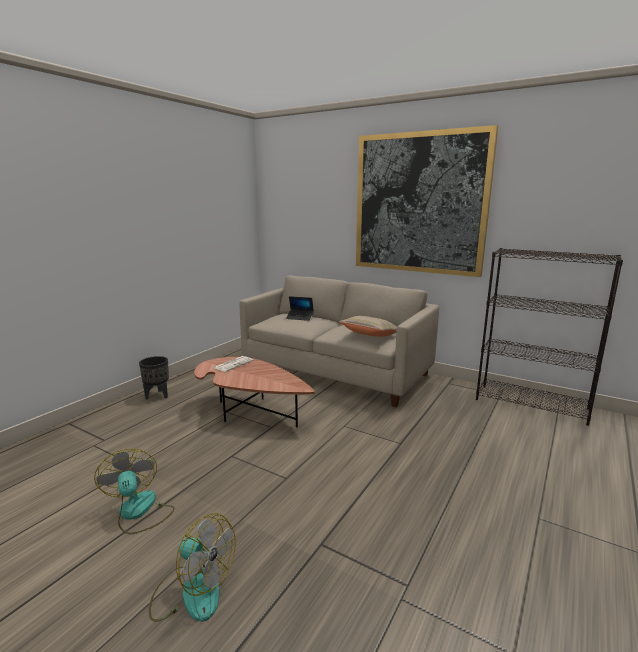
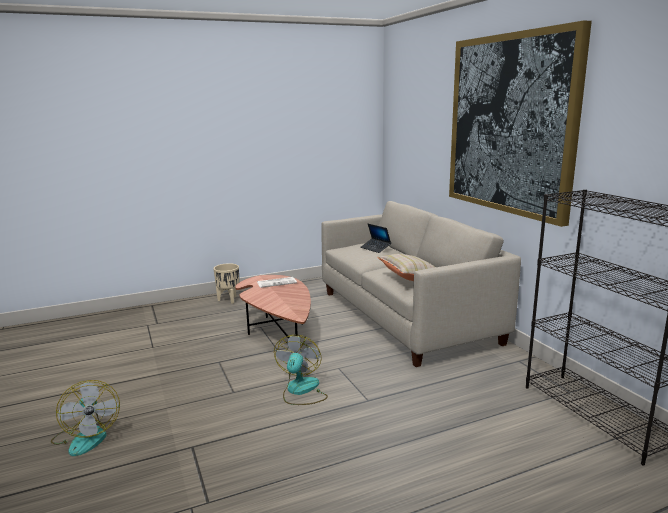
camera: 35 degrees right, 0 degrees up
(139, 512) = (118, 378): fan -> fan (301, 391)
(157, 395) = (229, 300): black planter -> beige planter

